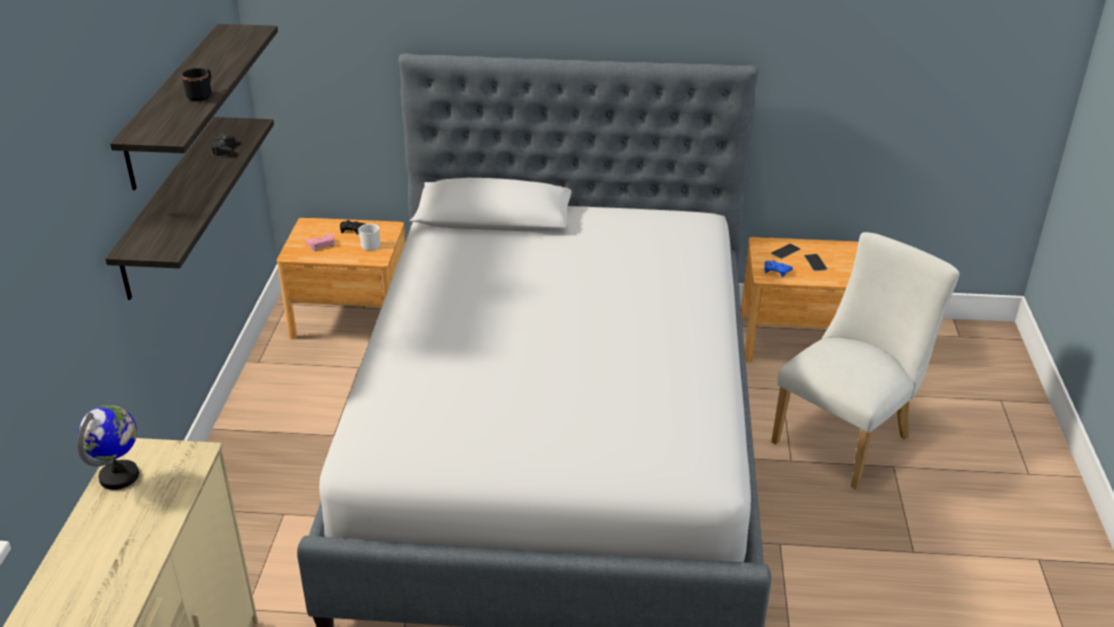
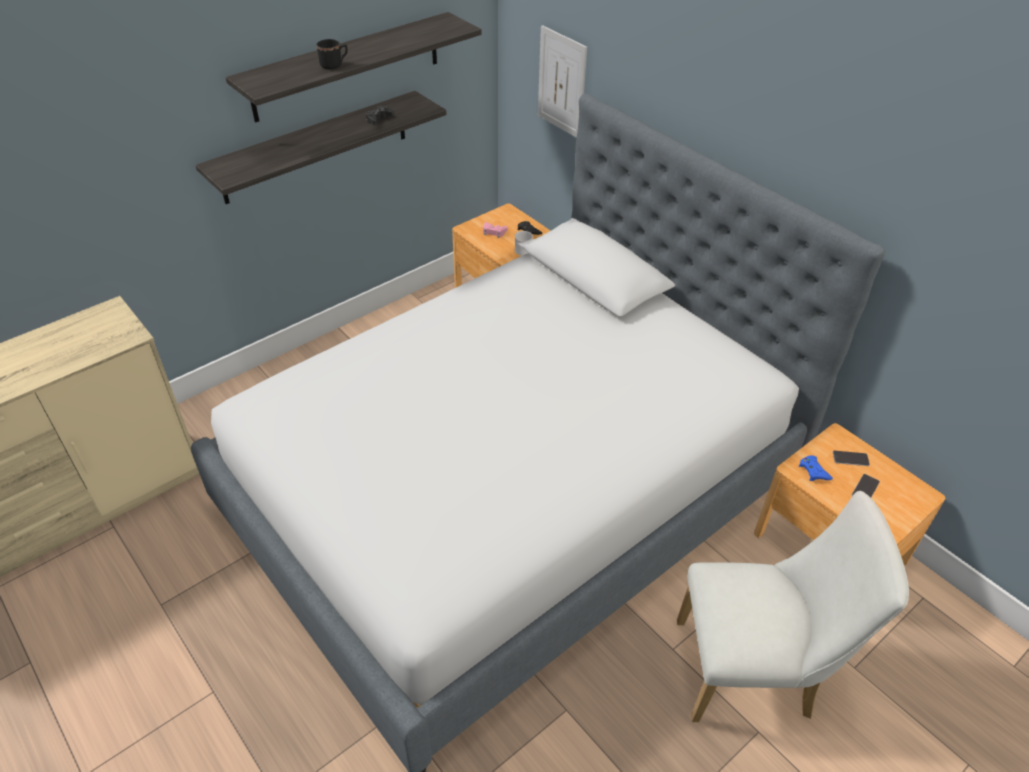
camera: 45 degrees right, 10 degrees up
(120, 476) = (82, 323): globe -> none
(354, 58) = (561, 82): none -> picture

